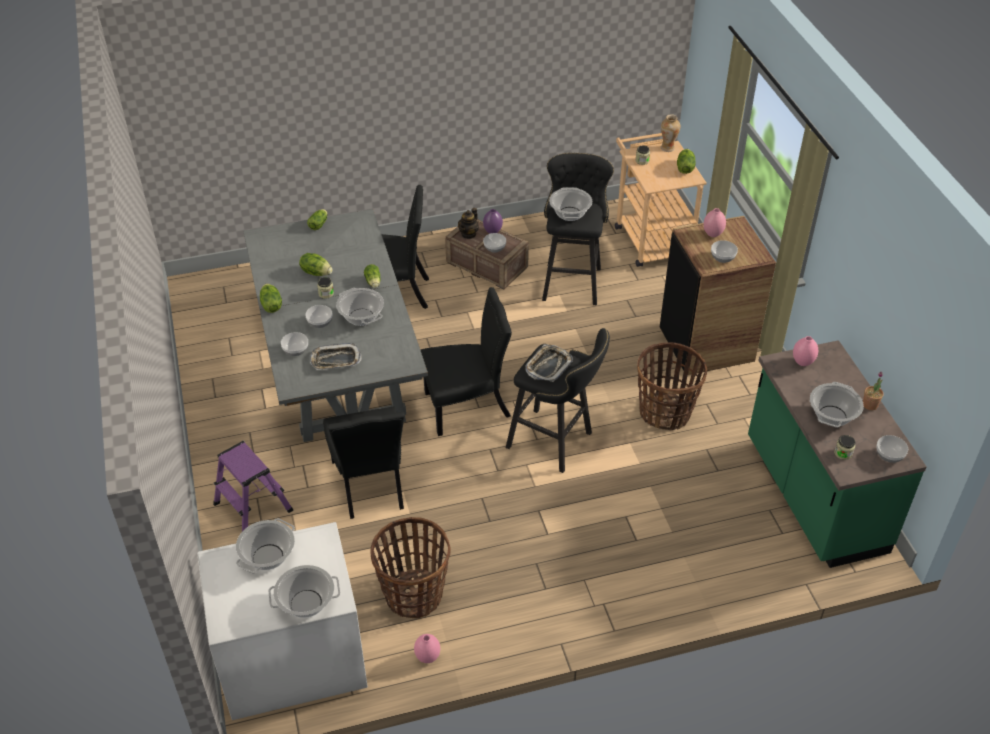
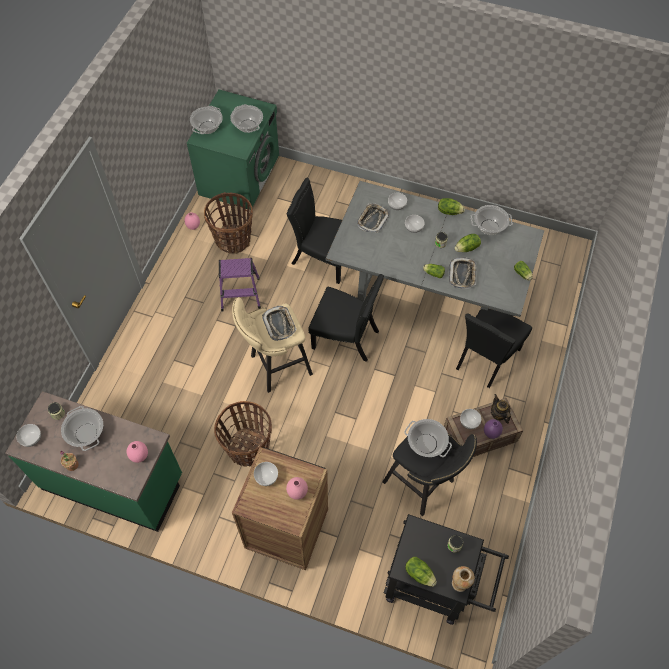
camera: 125 degrees right, 15 degrees up
(253, 507) = (349, 202): purple step ladder -> purple step ladder (240, 293)
(291, 659) = (241, 177): white washing machine -> green washing machine
(356, 262) = (462, 274): none -> tray
(361, 317) = (402, 250): cooking pot -> cooking pot (489, 227)
(465, 407) = (344, 337): black chair -> black chair turned 90 degrees counterclockwise
(557, 444) = (274, 367): black stool -> beige stool
(650, 237) = (435, 586): beige cart -> black cart

